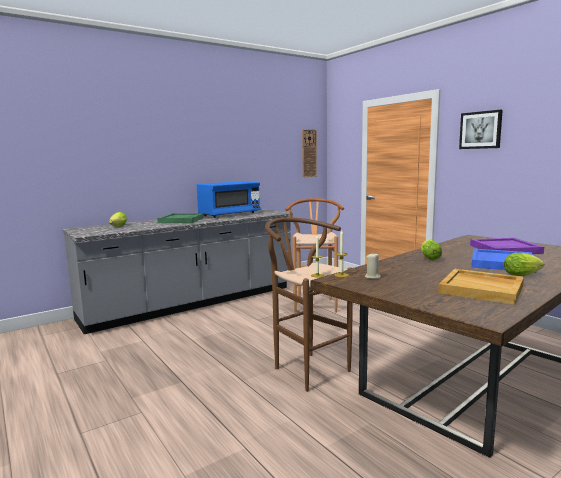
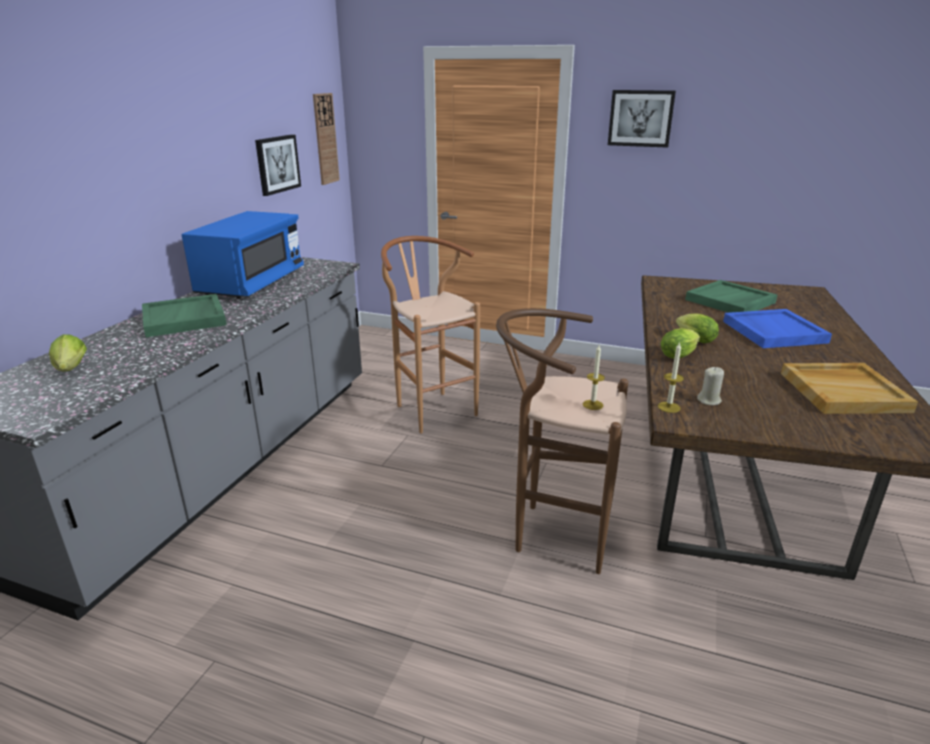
camera: 35 degrees left, 15 degrees up
(270, 162) = (277, 164): none -> picture
(504, 249) = (730, 301): purple tray -> green tray
(523, 275) = (829, 352): lettuce -> lettuce (680, 355)

